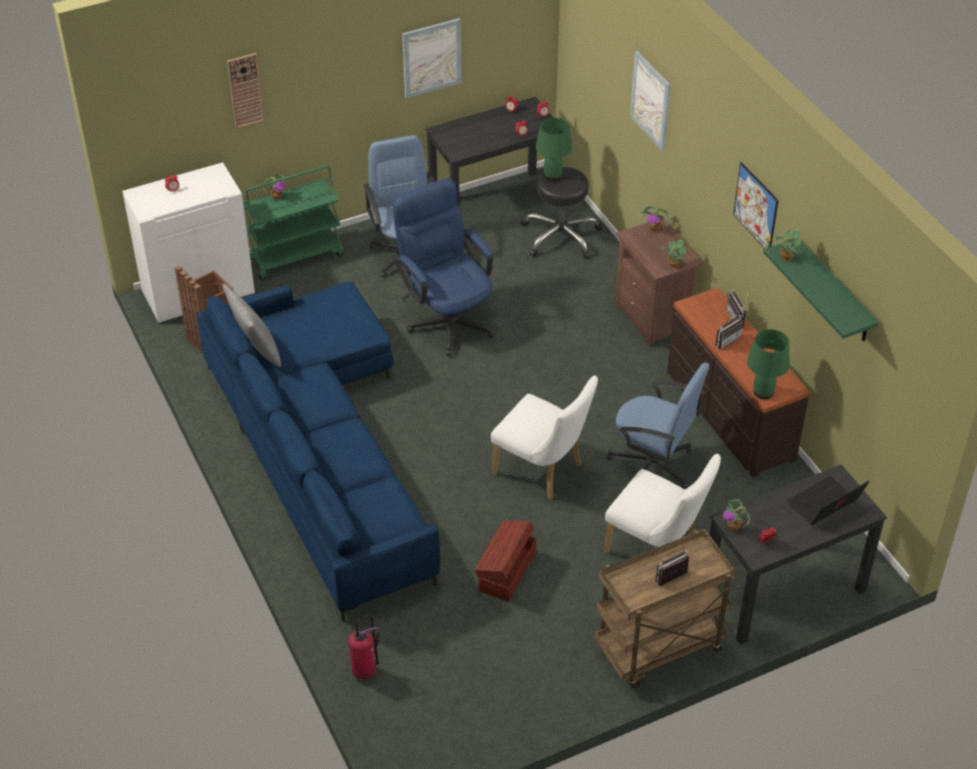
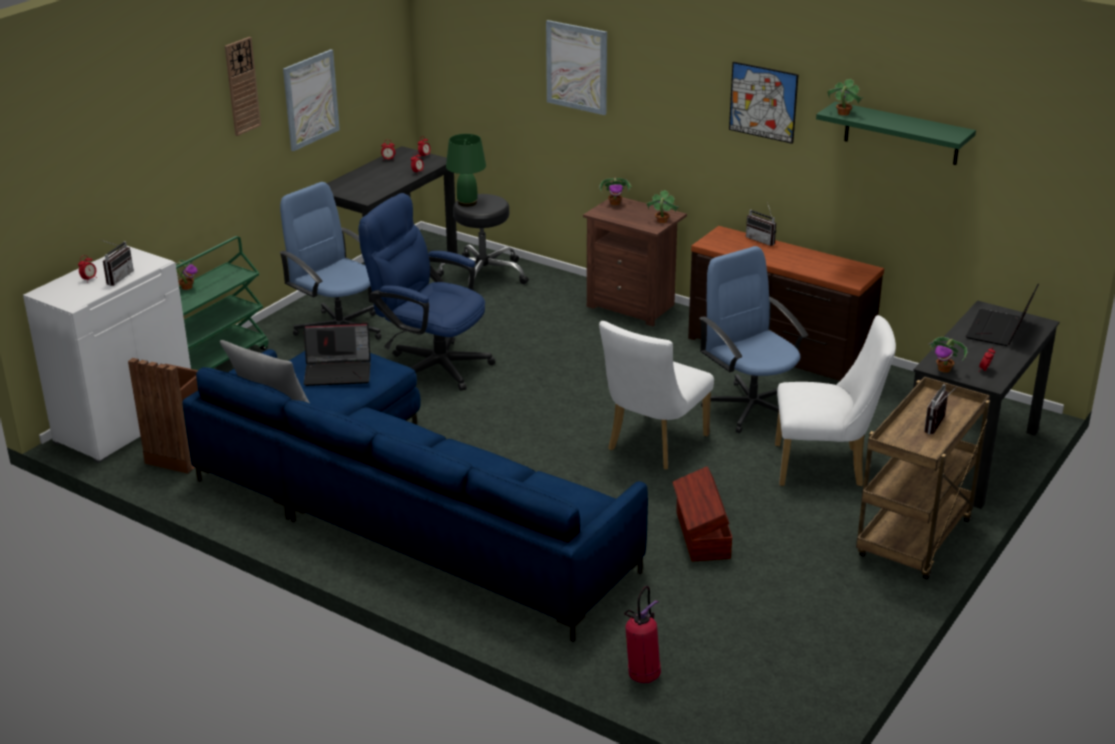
camera: 30 degrees left, 15 degrees down
(245, 90) = (141, 147): wall clock -> wall clock (242, 86)
(328, 322) = (339, 372): none -> laptop
(543, 471) = (653, 446): white chair -> white chair turned 120 degrees clockwise
(653, 465) = (751, 407): blue office chair -> blue office chair turned 120 degrees counterclockwise
(725, 339) = (768, 256): radio -> radio (117, 277)
(762, 392) = (844, 279): green table lamp -> none

